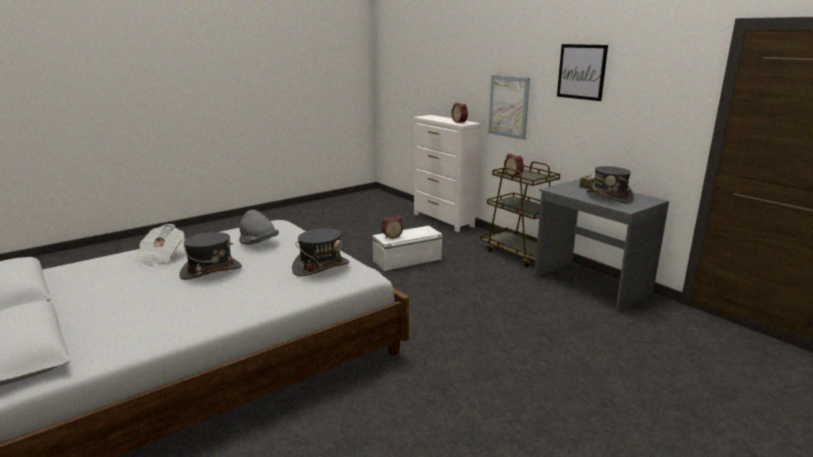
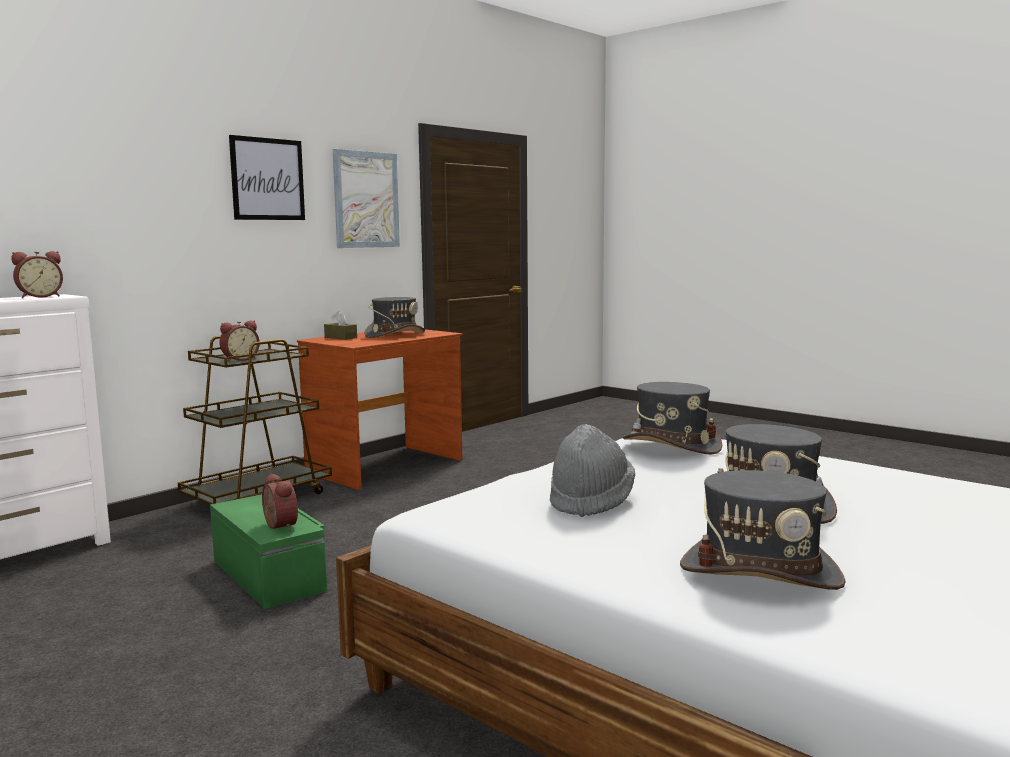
camera: 100 degrees left, 10 degrees down
(161, 257) = (760, 572): newspaper -> grey hat
(407, 260) = (270, 575): white storage box -> green storage box
(508, 106) = (131, 249): picture -> picture (366, 200)
(590, 285) = (386, 467): grey desk -> brown desk

